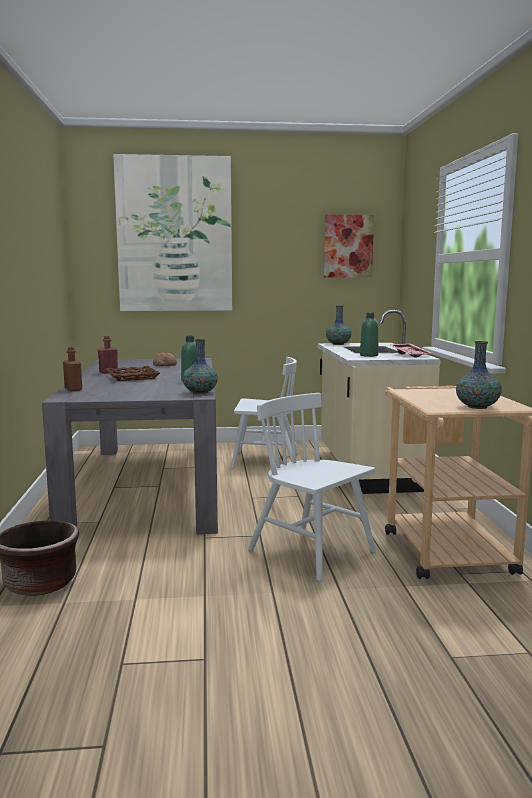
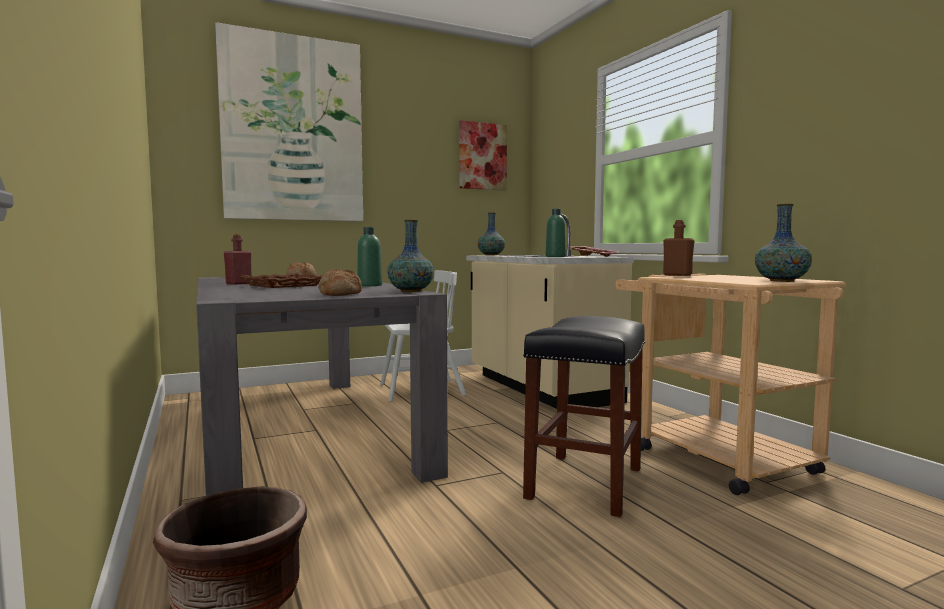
camera: 20 degrees left, 5 degrees down
(73, 389) = (221, 294): brown bottle -> brown bottle (677, 275)
(144, 394) = (339, 294): none -> bread
(312, 551) = (584, 482): white chair -> black stool

